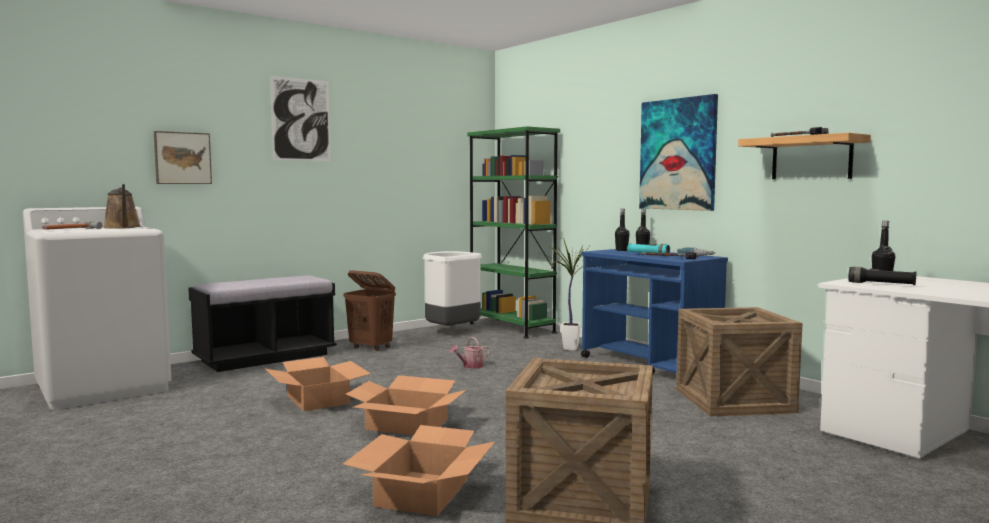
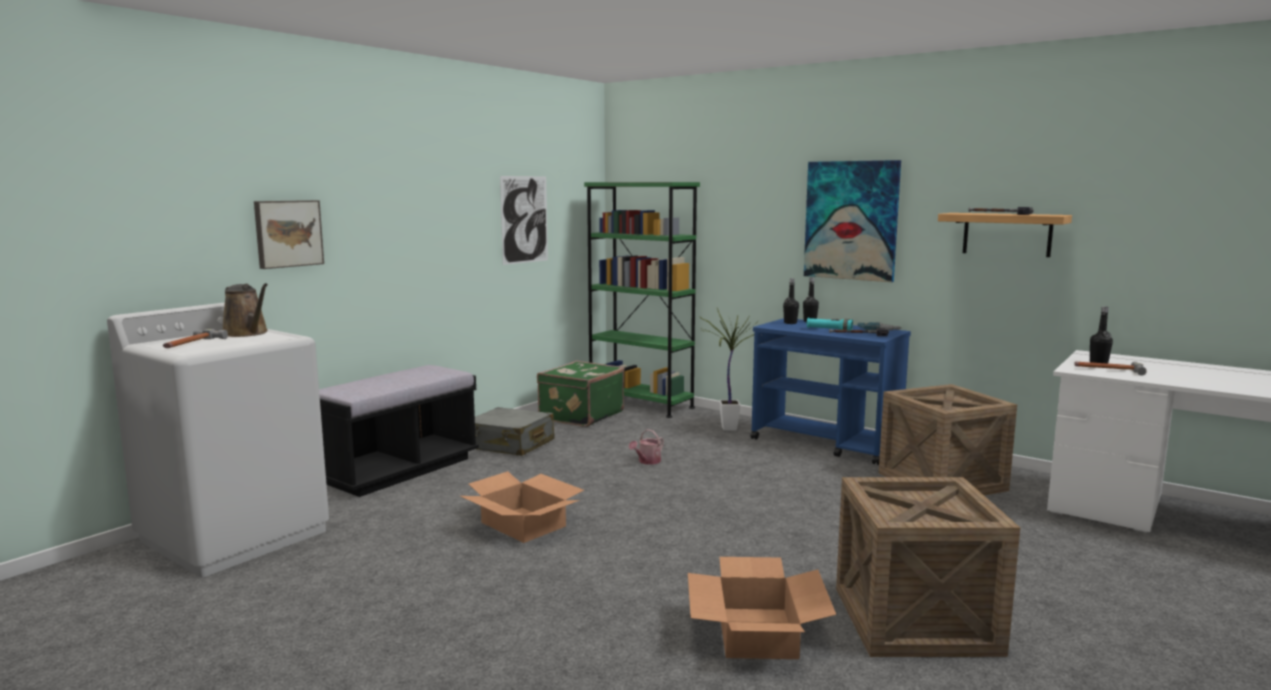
camera: 15 degrees left, 5 degrees up
(301, 119) = (414, 176): picture -> picture (524, 219)
(371, 347) = (510, 444): brown laundry basket -> grey suitcase
(407, 424) = (656, 548): cardboard box -> none
(451, 332) = (580, 415): white trash can -> green suitcase
(881, 284) = (1107, 370): black flashlight -> hammer

